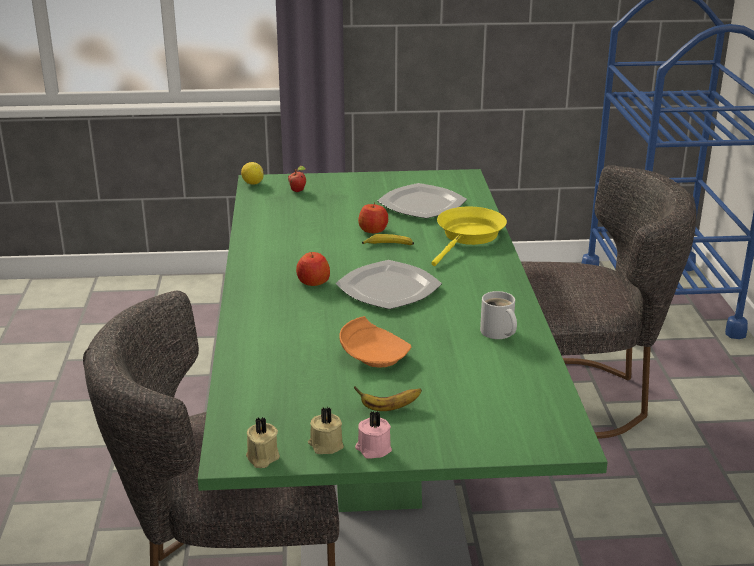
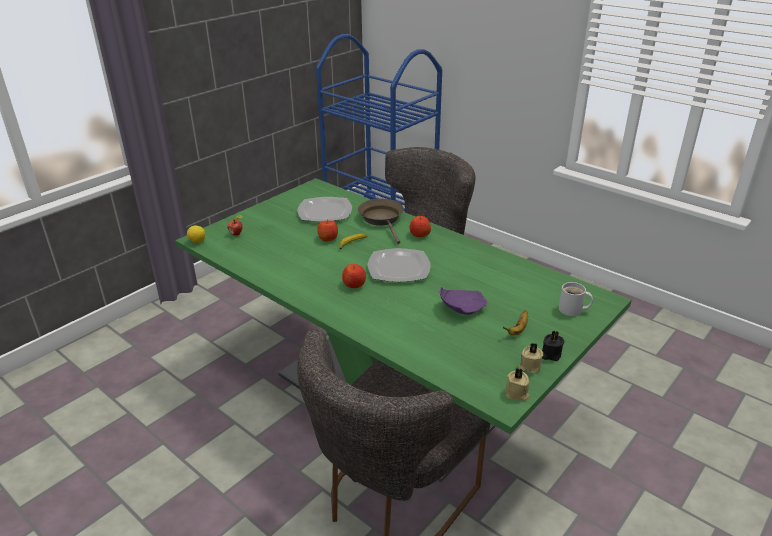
camera: 45 degrees left, 5 degrees up
(373, 449) = (550, 354): pink candle -> black candle
(374, 356) = (461, 308): orange plate -> purple plate
(468, 236) = (382, 219): yellow frying pan -> brown frying pan
(479, 268) = (419, 235): none -> apple
(497, 333) = (488, 264): white mug -> white mug (572, 310)

